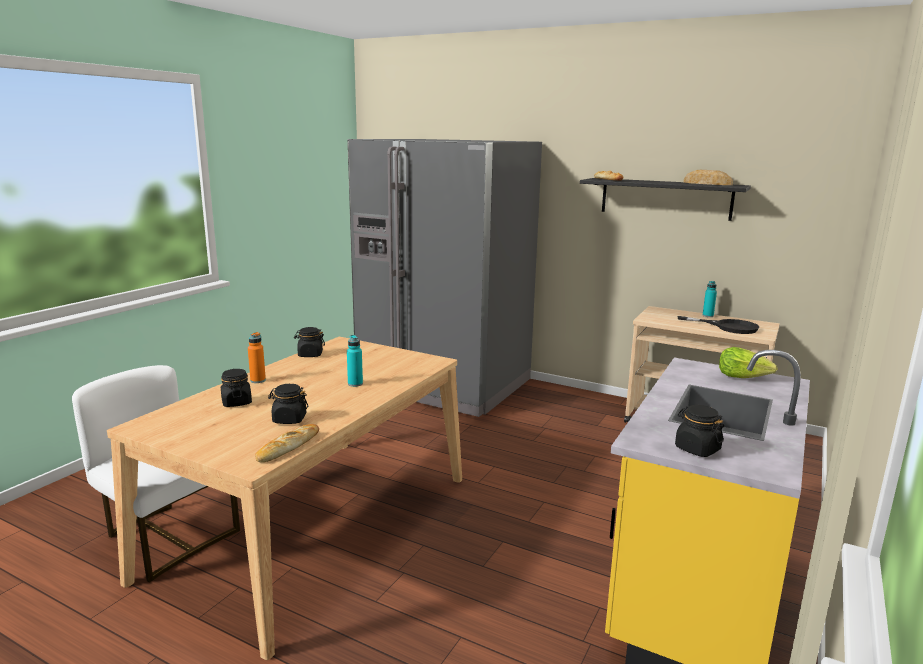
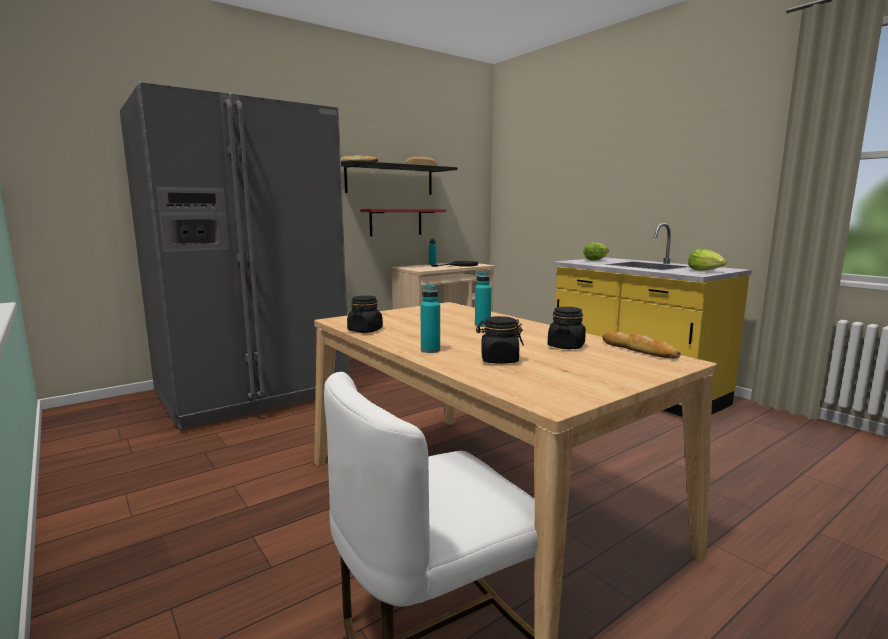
camera: 65 degrees left, 5 degrees down
(258, 380) = (430, 350): orange bottle -> turquoise bottle
(667, 252) = (396, 222): none -> red shelf
(697, 449) = (705, 271): black jar -> lettuce

